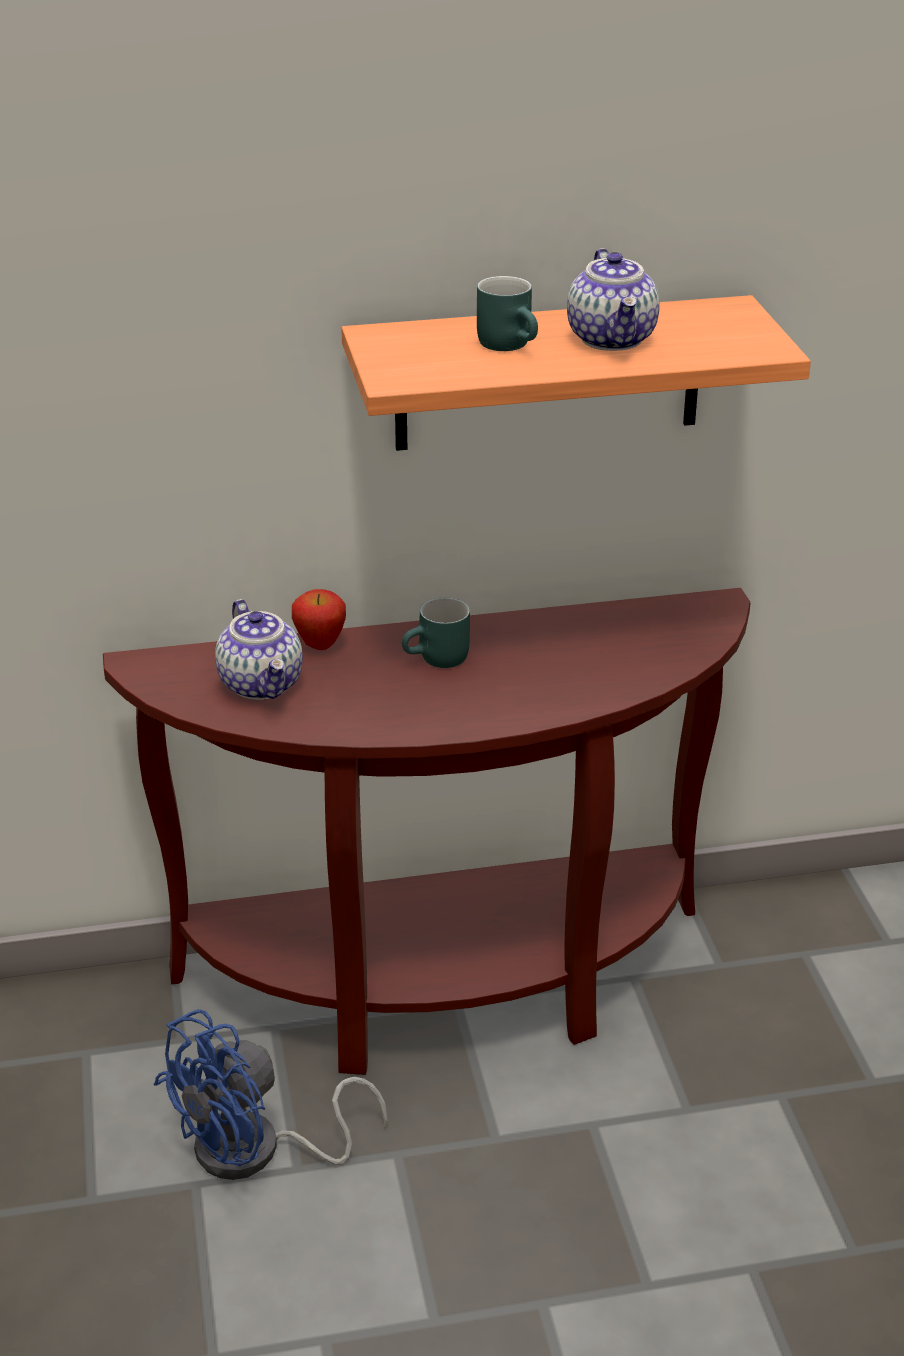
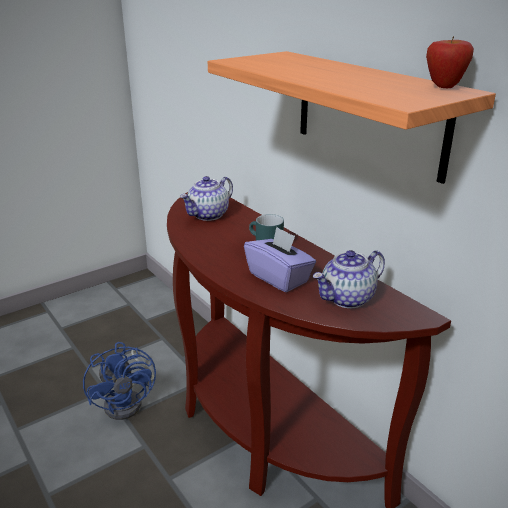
camera: 65 degrees right, 5 degrees down
(256, 1152) = (128, 401): blue fan -> blue fan turned 135 degrees counterclockwise
(320, 645) = (251, 218): apple -> apple (444, 87)
(512, 344) = (308, 67): turquoise mug -> none
(550, 675) = (279, 278): none -> purple tissue box
(613, 339) = (351, 78): teapot -> teapot (347, 299)

